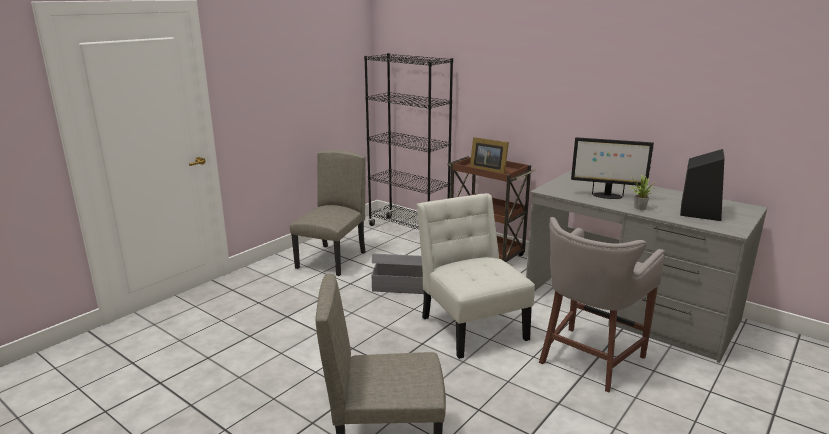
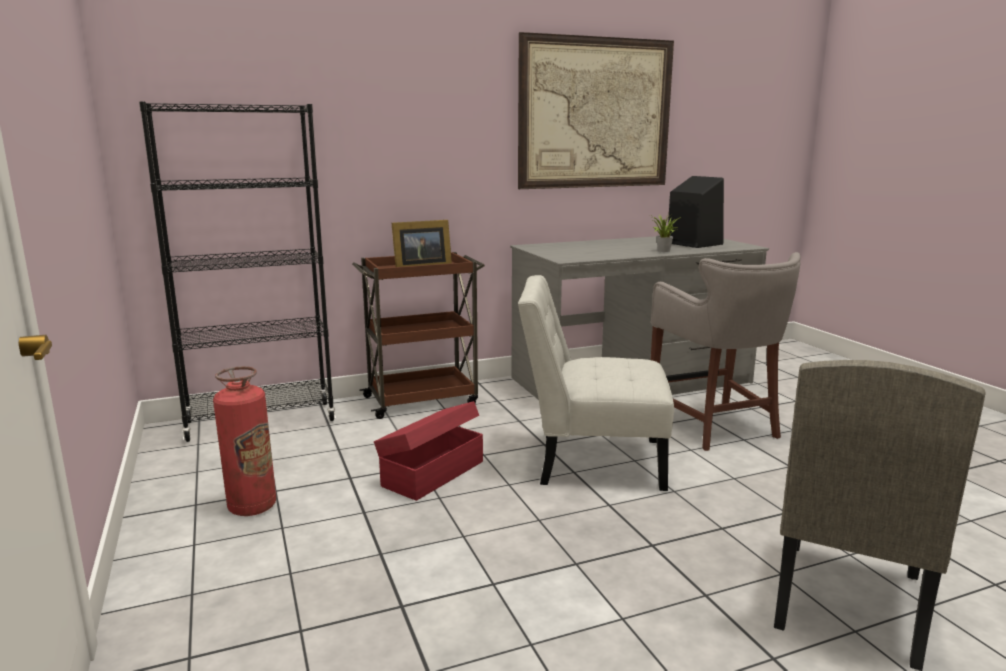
camera: 60 degrees left, 5 degrees down
(332, 260) = (252, 507): beige chair -> fire extinguisher
(402, 286) = (431, 473): grey storage box -> red storage box
(606, 196) = (615, 251): monitor -> none
(662, 77) = (595, 114): none -> picture

